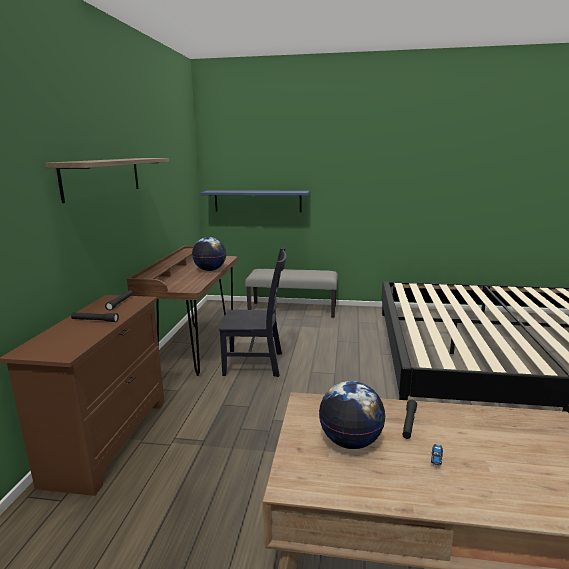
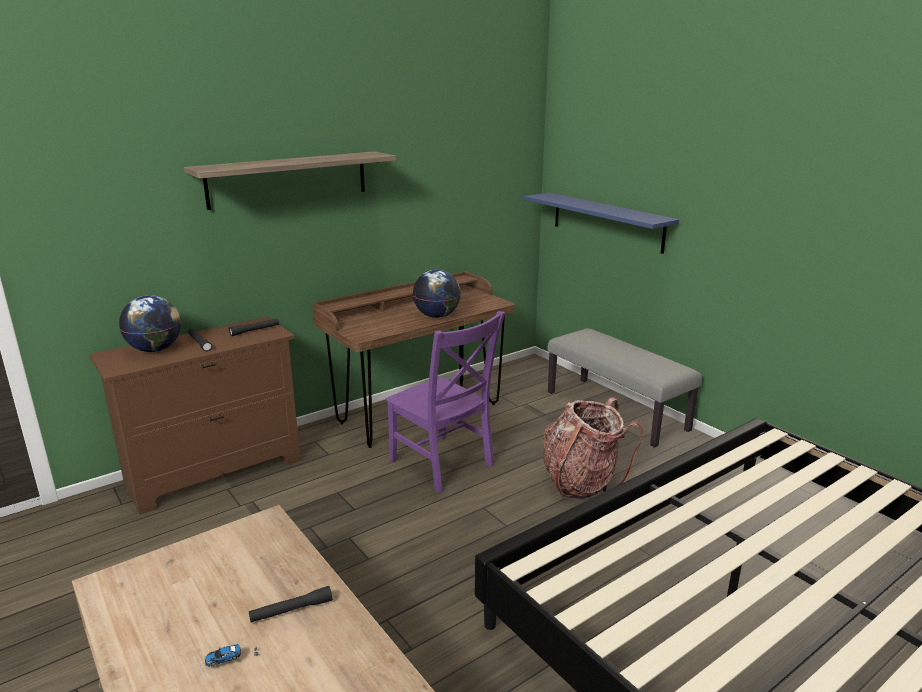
camera: 45 degrees right, 5 degrees up
(256, 364) = (443, 465): black chair -> purple chair
(331, 342) = (581, 482): none -> backpack
(350, 441) = (212, 586): globe -> globe (155, 349)

